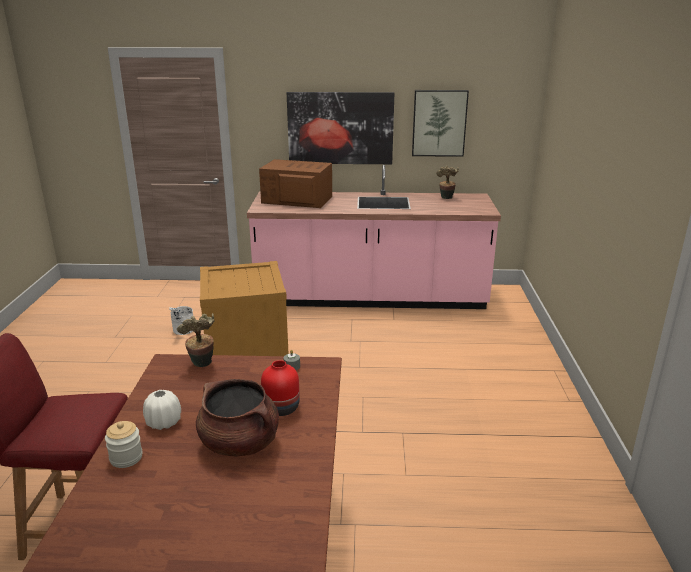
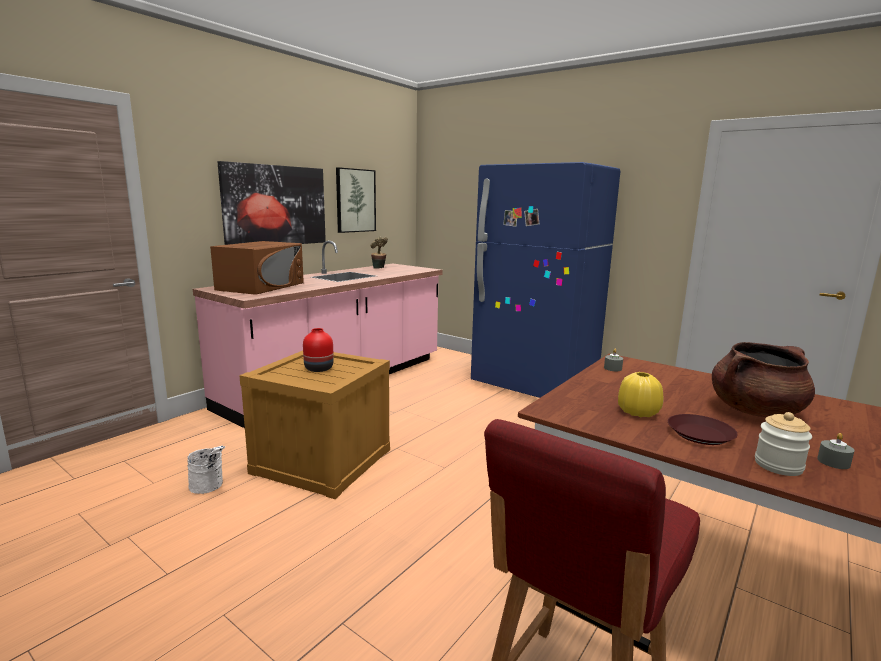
camera: 55 degrees left, 10 degrees down
(149, 482) = (833, 462): none -> grey candle
(164, 422) = (699, 434): white vase -> brown plate
(189, 393) = (638, 412): none -> yellow vase
(201, 365) = (574, 396): potted plant -> none
(281, 407) = (691, 385): red vase -> red vase (318, 368)
(297, 199) = (261, 286): brown microwave -> brown microwave turned 150 degrees clockwise
(518, 381) = (534, 385): none -> blue fridge

